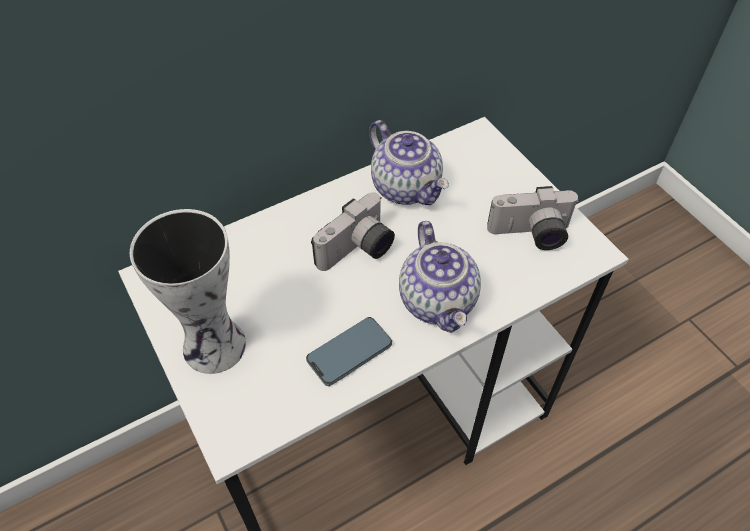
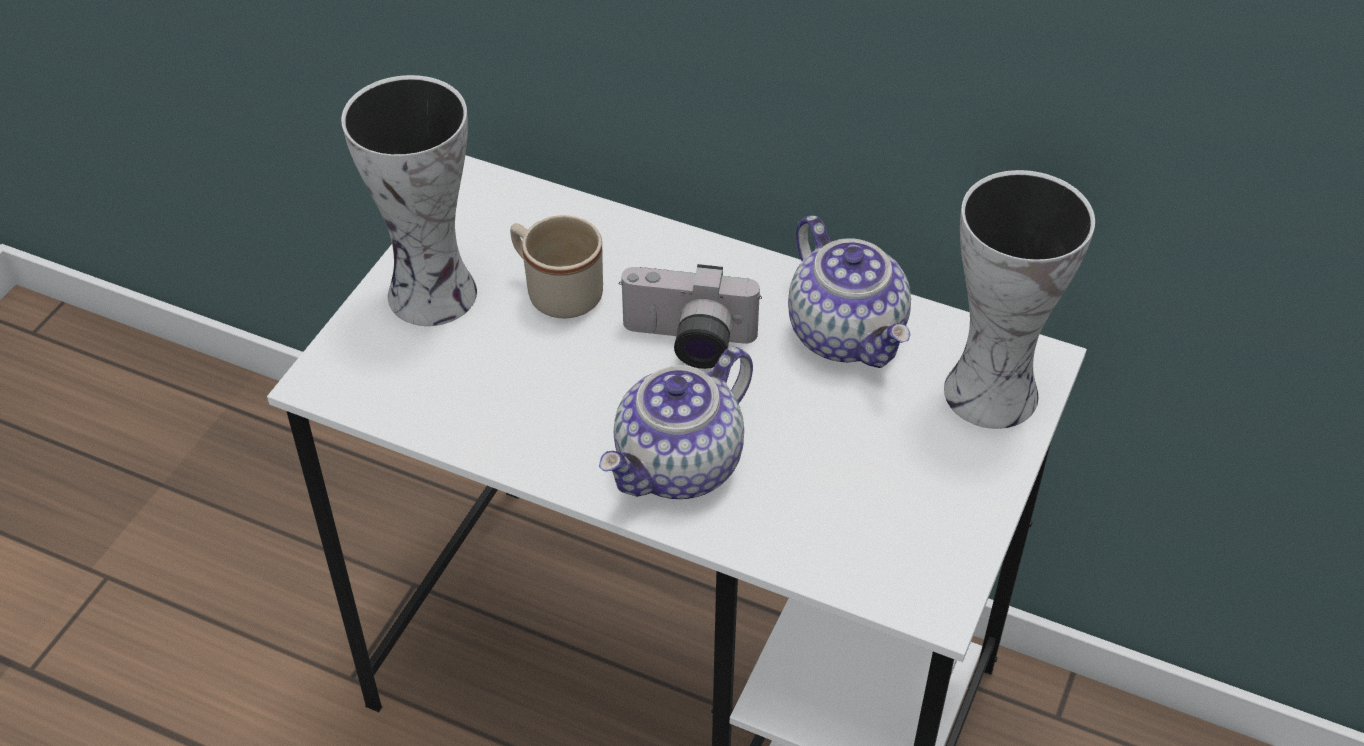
camera: 55 degrees right, 5 degrees down
(269, 286) = (556, 291): none -> beige mug
(349, 353) = (522, 419): phone -> none
(407, 187) = (848, 334): teapot -> teapot turned 45 degrees counterclockwise
(482, 161) = (987, 389): none -> vase
(531, 235) = (894, 513): camera -> none

